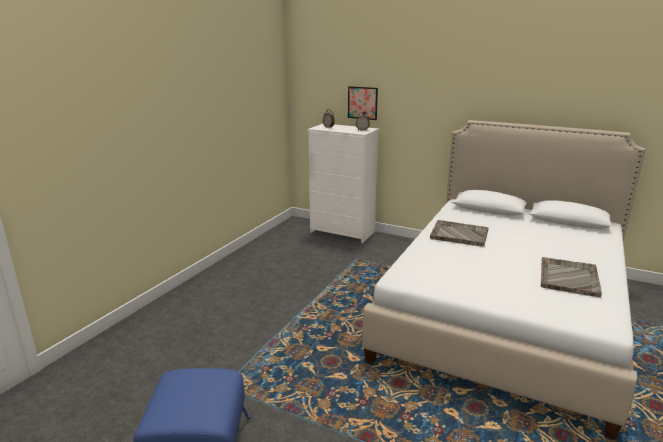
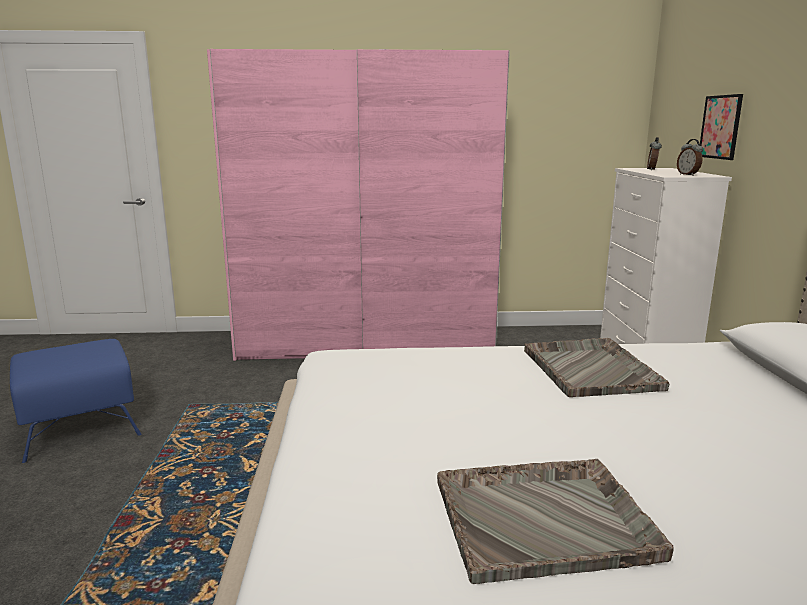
camera: 60 degrees right, 5 degrees down
(209, 291) = (366, 343): none -> pink wardrobe

